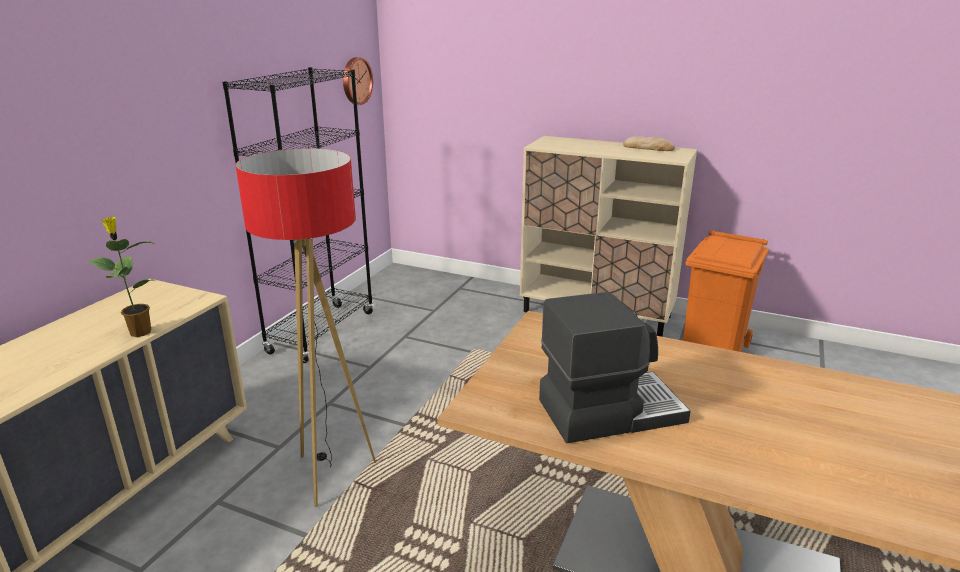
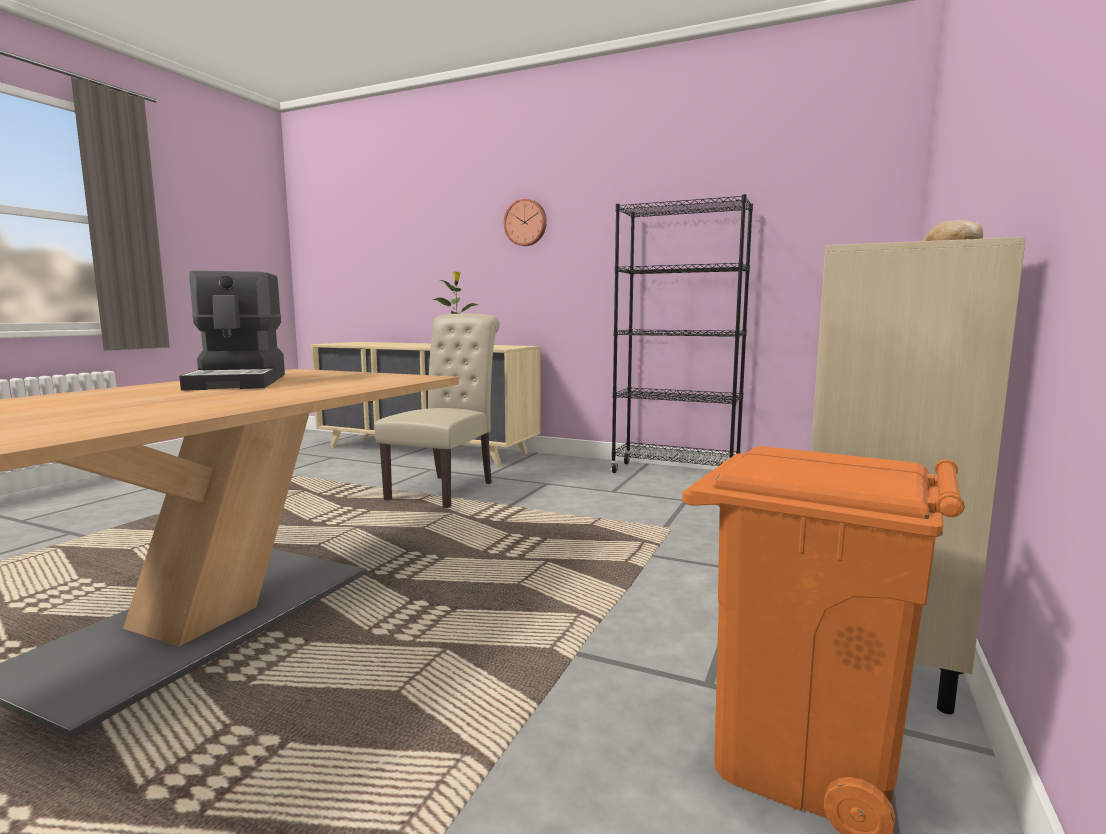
camera: 90 degrees right, 15 degrees down
(331, 474) = (446, 489): floor lamp -> beige chair
(356, 81) = (852, 225): wall clock -> wall clock (526, 222)

